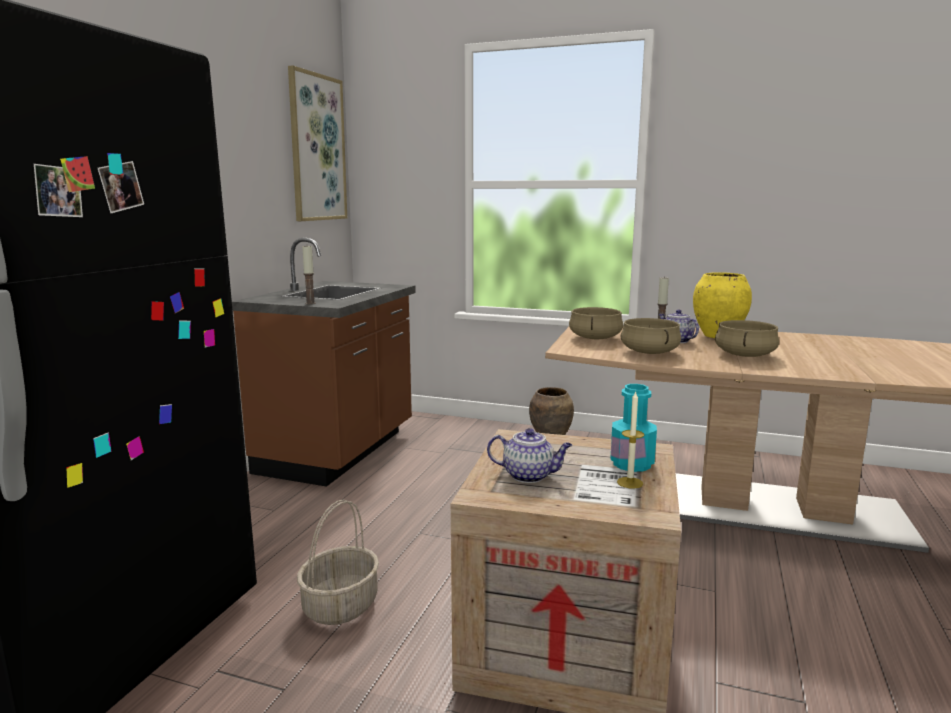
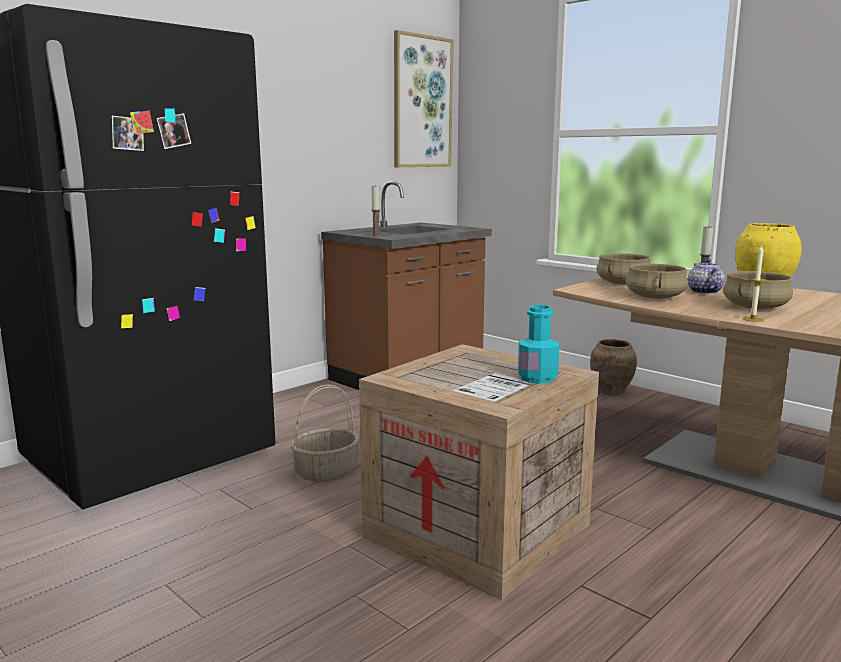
camera: 25 degrees right, 0 degrees up
(529, 475) = (440, 373): teapot -> none
(630, 482) = (514, 388): candle -> candle (753, 319)

